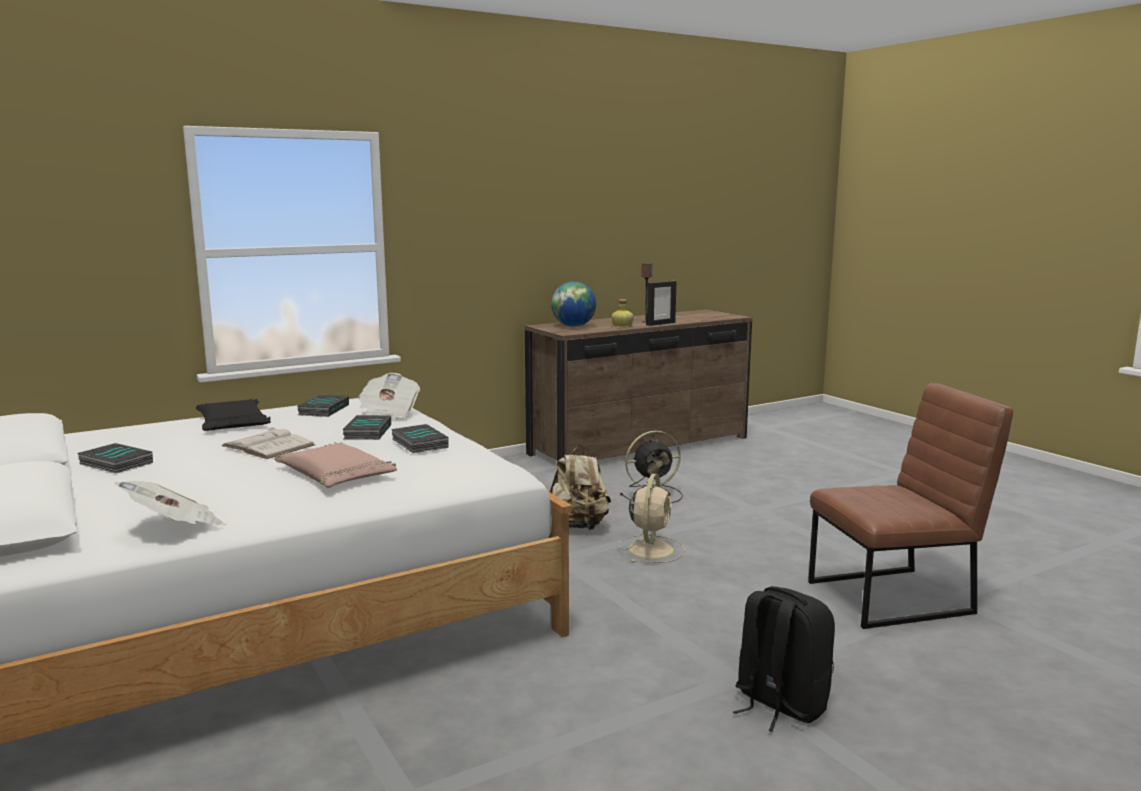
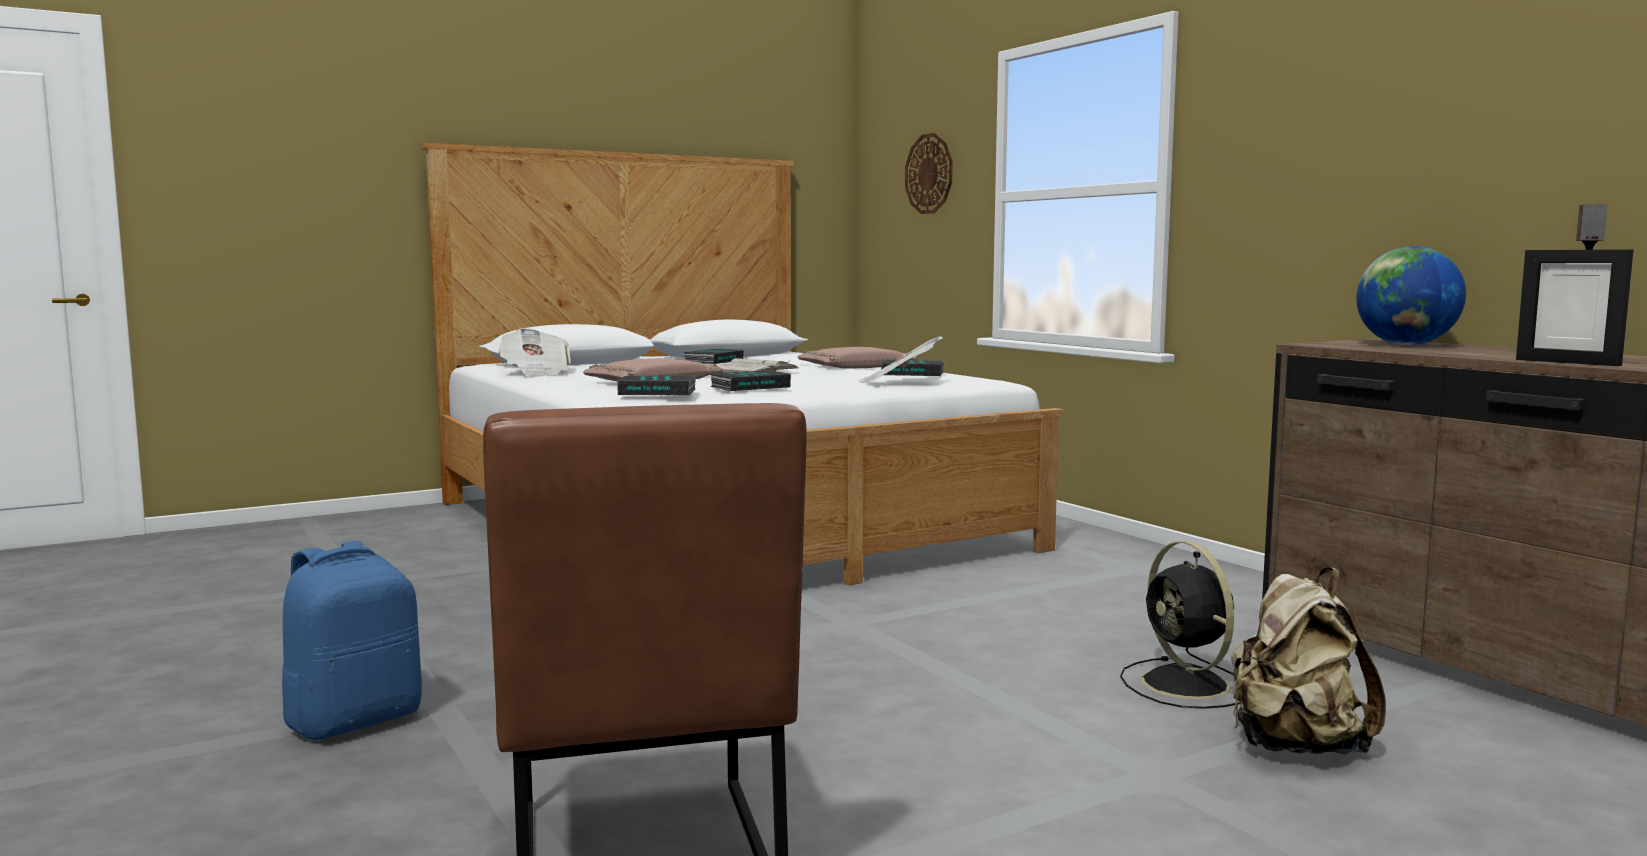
camera: 90 degrees right, 5 degrees down
(79, 229) = (929, 174): none -> wall clock
(232, 422) = (857, 366): black pillow -> beige pillow
(366, 432) = (814, 382): book -> book (658, 392)
(578, 526) = (981, 632): beige backpack -> beige backpack (1294, 747)
(622, 326) = (1469, 354): bottle -> none
(651, 549) = (891, 674): beige fan -> none
(779, 704) = (355, 720): black backpack -> blue backpack

